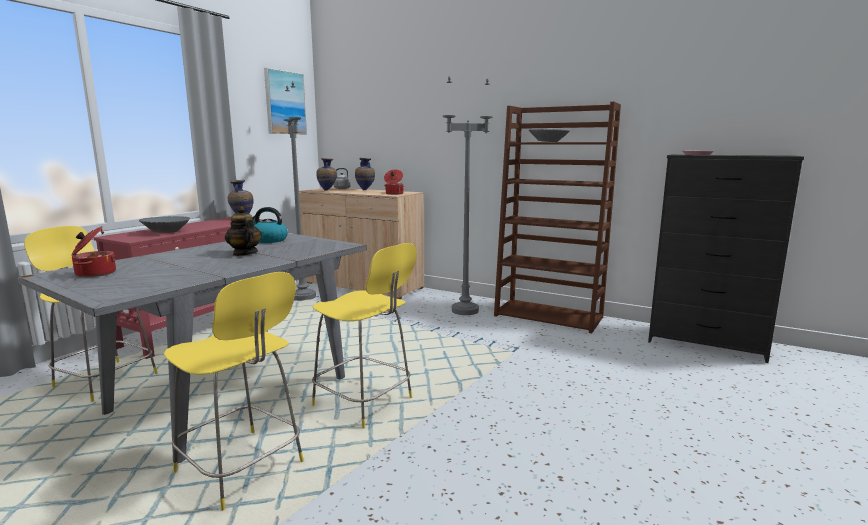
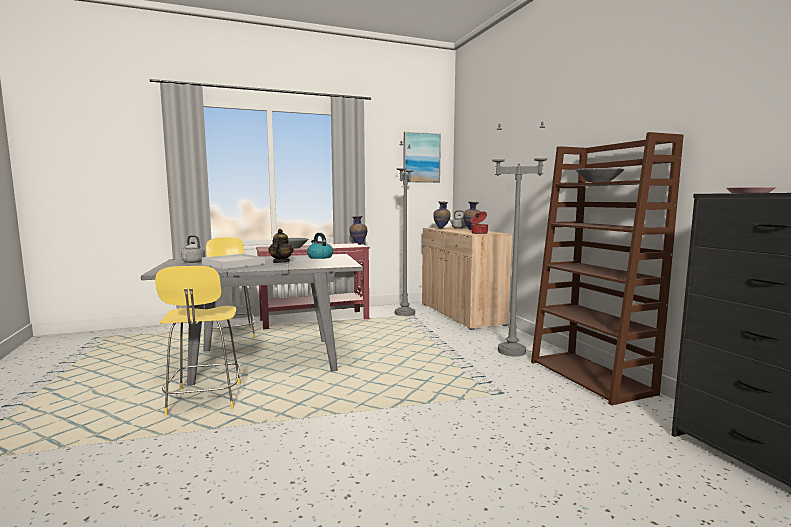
camera: 40 degrees right, 5 degrees down
(94, 273) = (192, 262): cooking pot -> grey kettle
(185, 266) = (233, 264): none -> white tray
(365, 403) = (320, 391): yellow stool -> none

